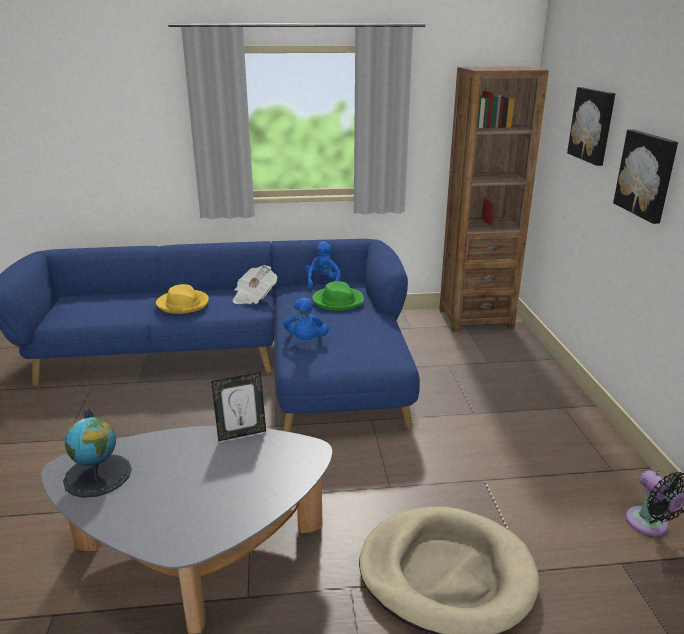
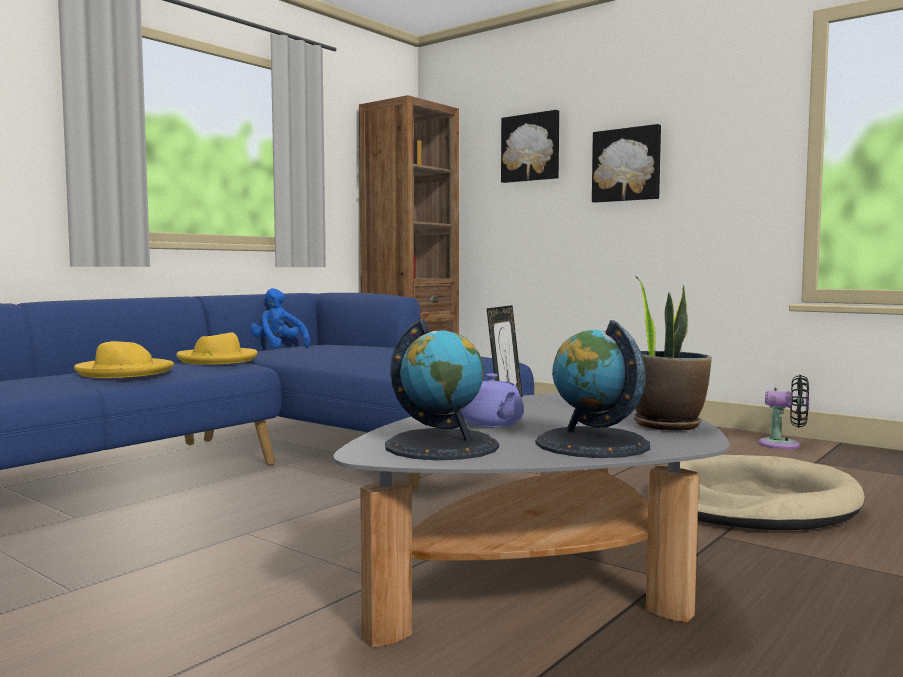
camera: 45 degrees left, 20 degrees down
(144, 516) = (592, 444): none -> globe
(168, 462) = (492, 424): none -> purple teapot
(229, 518) = (666, 425): none -> potted plant
(254, 297) = (217, 360): newspaper -> yellow hat
(306, 341) = (384, 362): blue plush toy -> none
(338, 301) = (340, 346): green hat -> none

